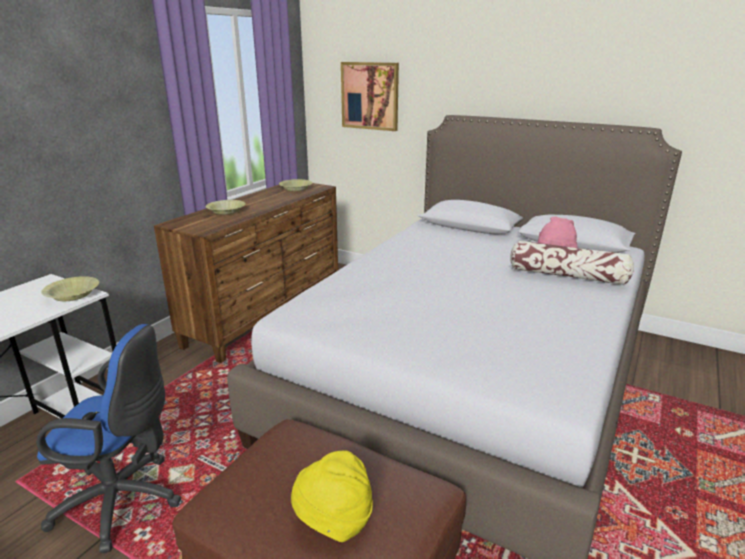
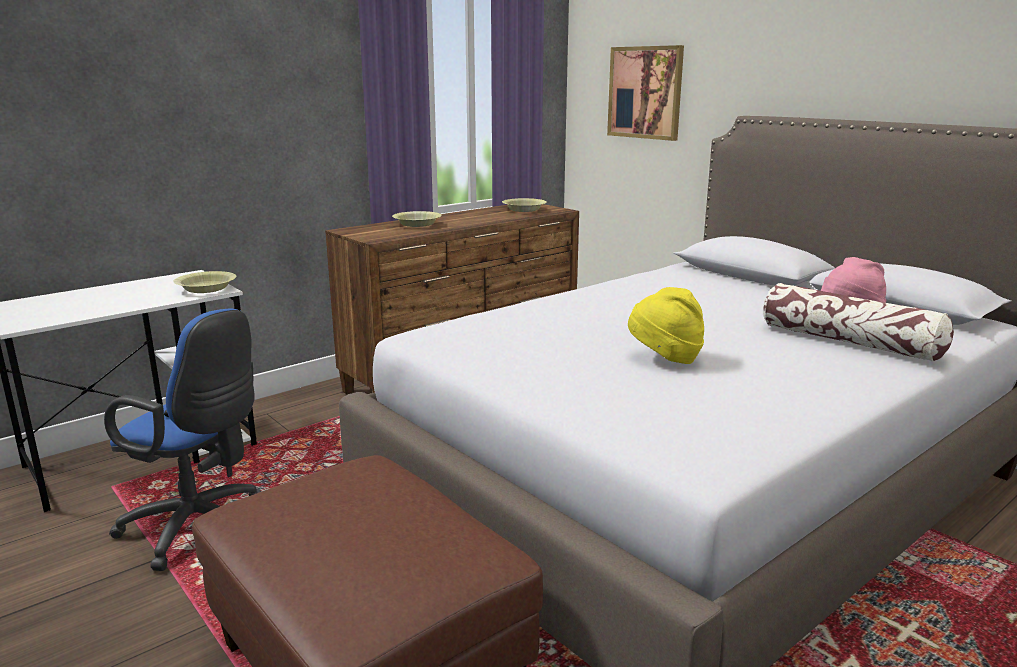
camera: 20 degrees right, 5 degrees down
(334, 521) = (350, 553): yellow hat -> yellow hat (664, 358)

